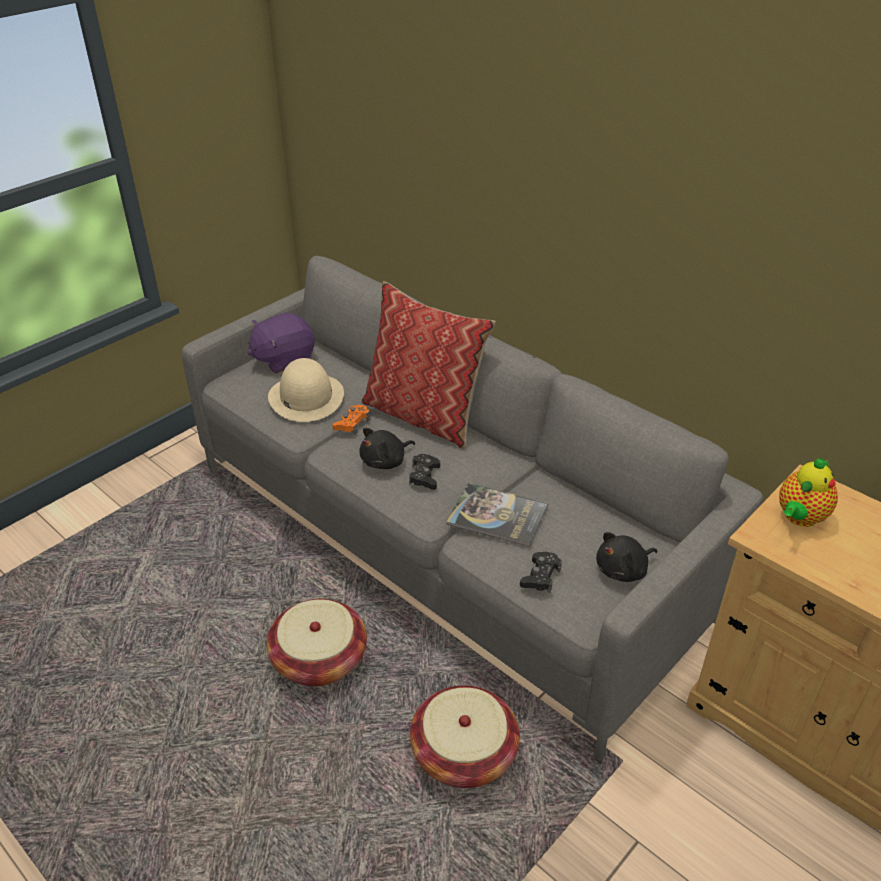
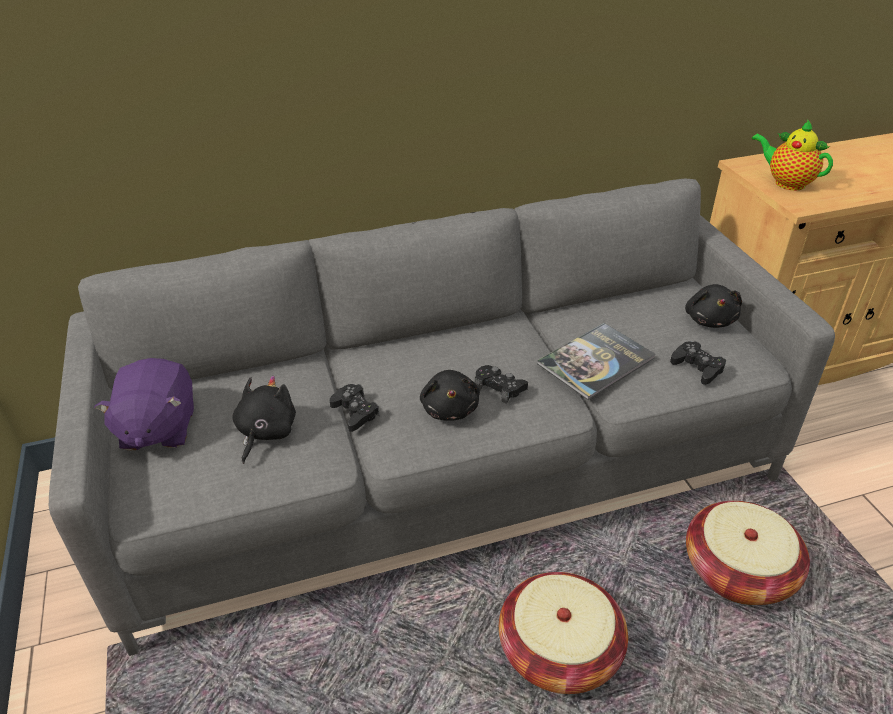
camera: 60 degrees left, 0 degrees up
(306, 397) = (265, 432): beige hat -> black plush toy
(352, 423) = (355, 412): orange game controller -> black game controller
(424, 415) = (394, 352): pillow -> none
(799, 517) = (786, 183): teapot -> teapot turned 150 degrees clockwise

